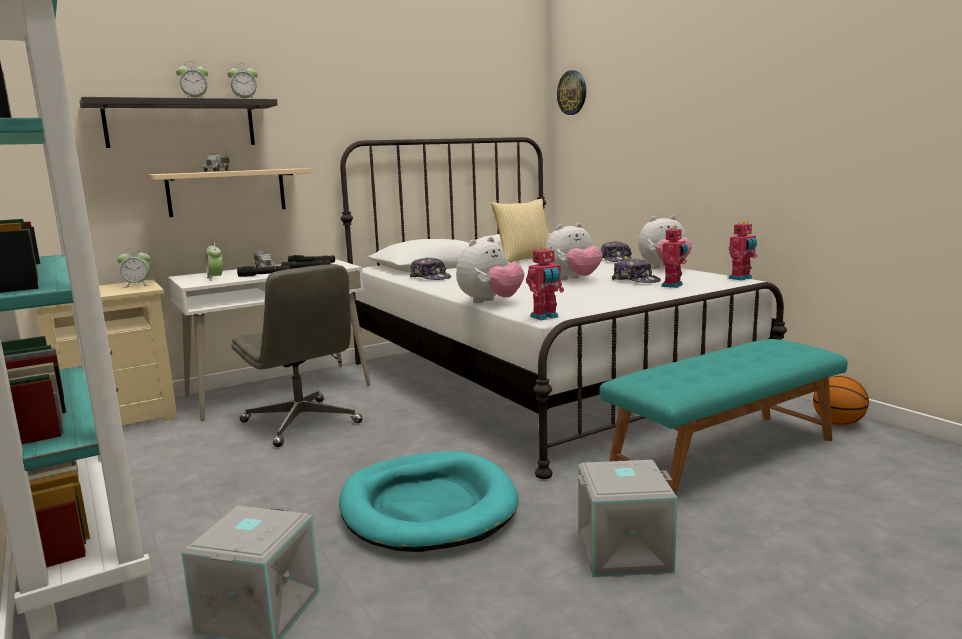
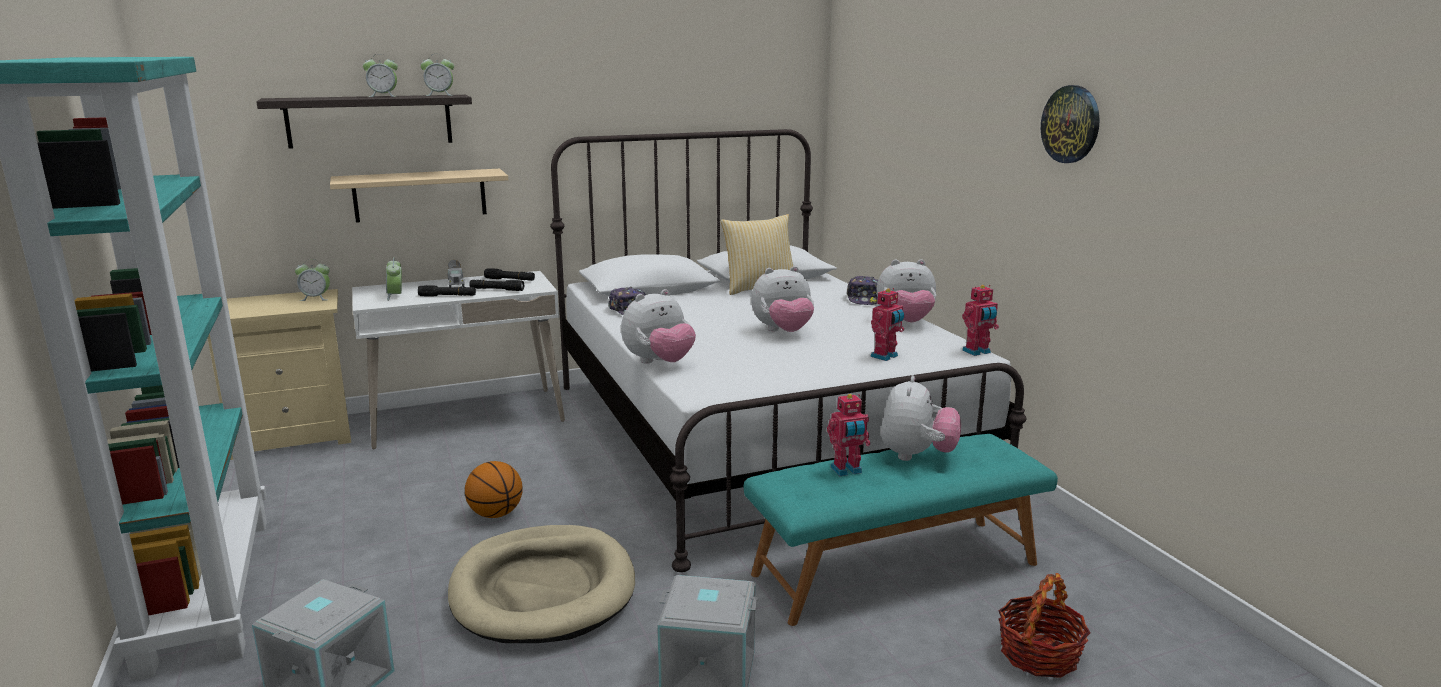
camera: 10 degrees right, 5 degrees up
(218, 171) = (406, 175): toy truck -> none
(302, 423) = (470, 464): grey office chair -> none
(428, 507) = (543, 590): turquoise dog bed -> beige dog bed
(545, 317) = (695, 397): toy robot -> toy robot (847, 471)
(572, 92) = (848, 78): wall clock -> wall clock (1071, 124)
(636, 280) = (851, 342): cap -> none
(732, 354) = (917, 456): none -> plush toy
(838, 423) = (1061, 542): basketball -> basketball (496, 514)
(887, 500) = (1039, 655): none -> basket

